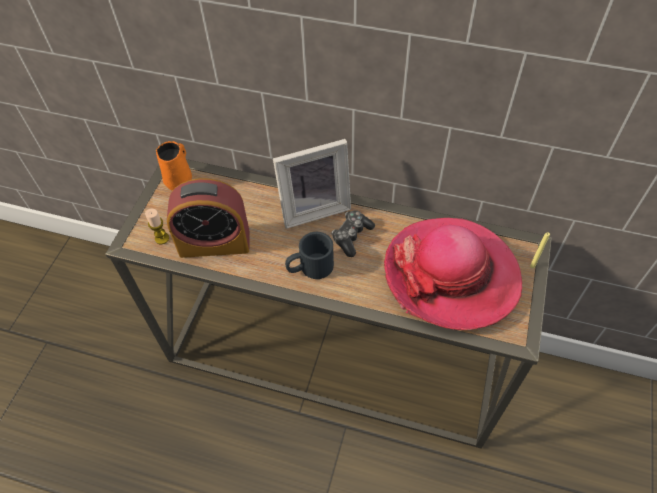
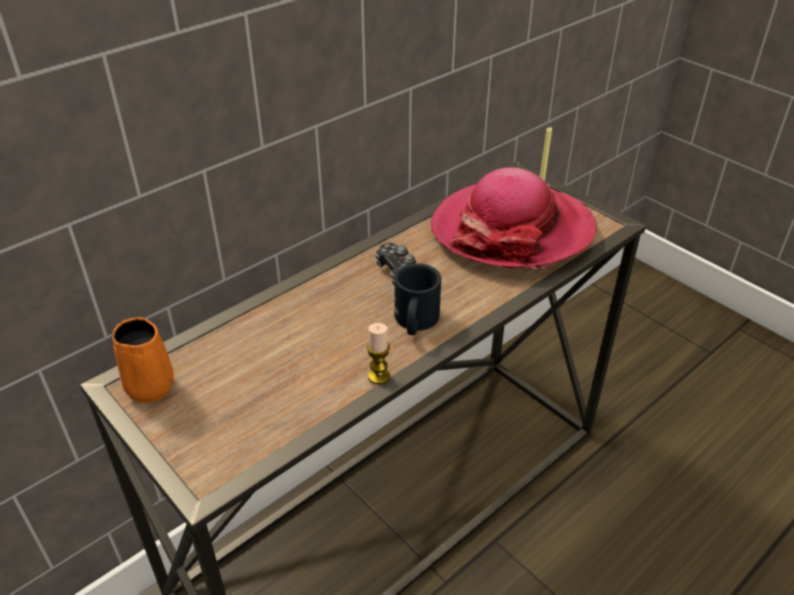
camera: 60 degrees left, 15 degrees down
(162, 238) = (232, 444): candle -> candle (379, 376)
(214, 243) = (297, 390): alarm clock -> none
(313, 208) = (332, 284): picture frame -> none

